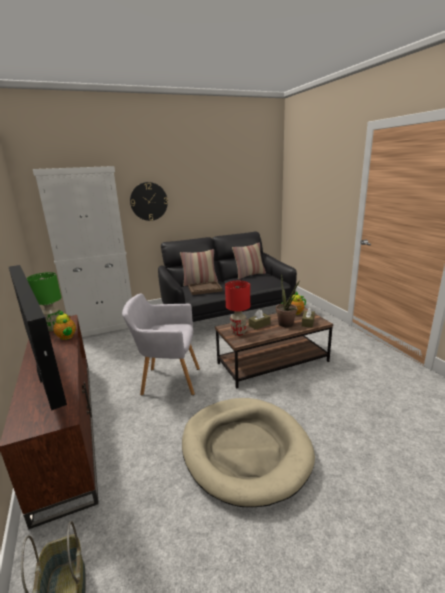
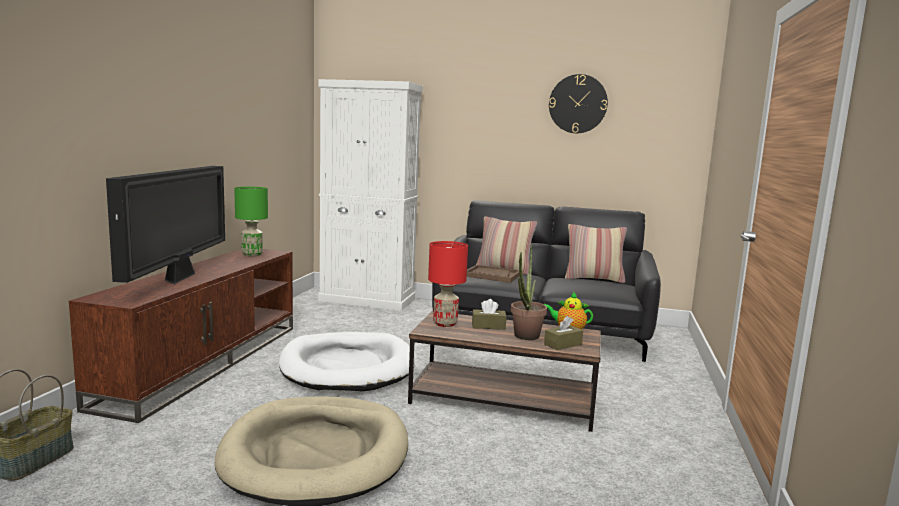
camera: 35 degrees right, 10 degrees down
(67, 337) = (246, 262): teapot -> none
(149, 201) = (467, 138): wall clock -> wall clock (578, 104)
(167, 380) = (347, 367): grey armchair -> white dog bed

